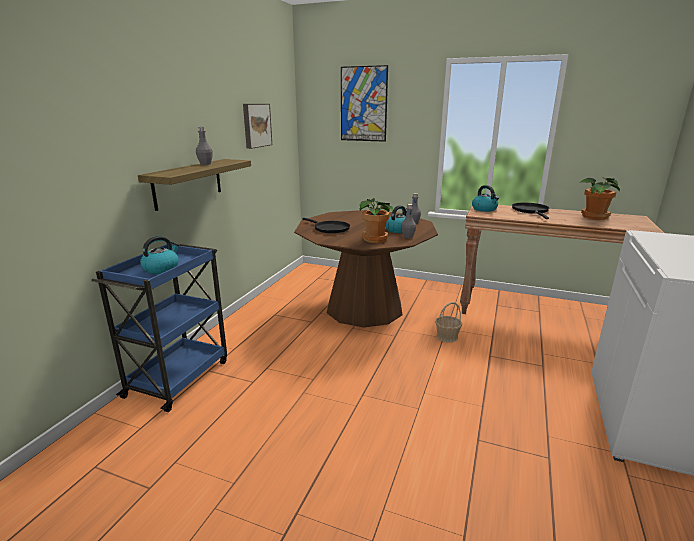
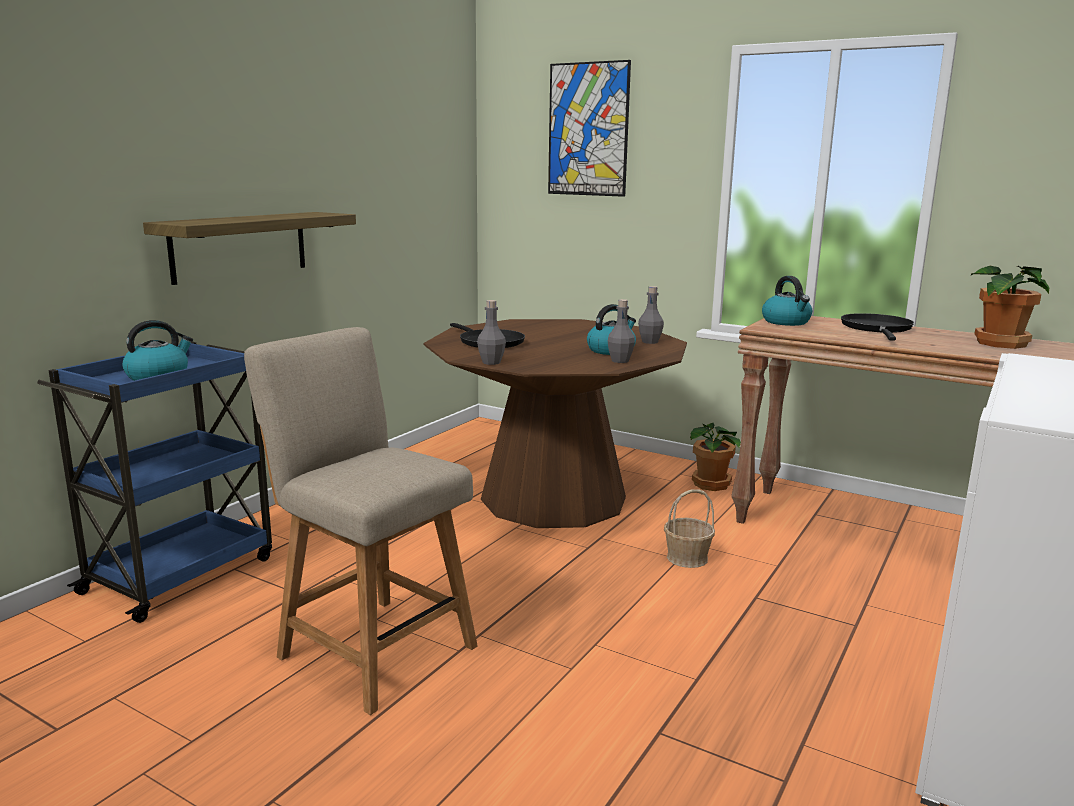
camera: 10 degrees right, 5 degrees down
(205, 164) = (272, 215): grey bottle -> grey bottle (491, 362)
(256, 125) = (386, 160): picture -> none
(308, 410) = (371, 648): none -> beige chair
(376, 239) = (557, 361): potted plant -> potted plant (713, 484)

